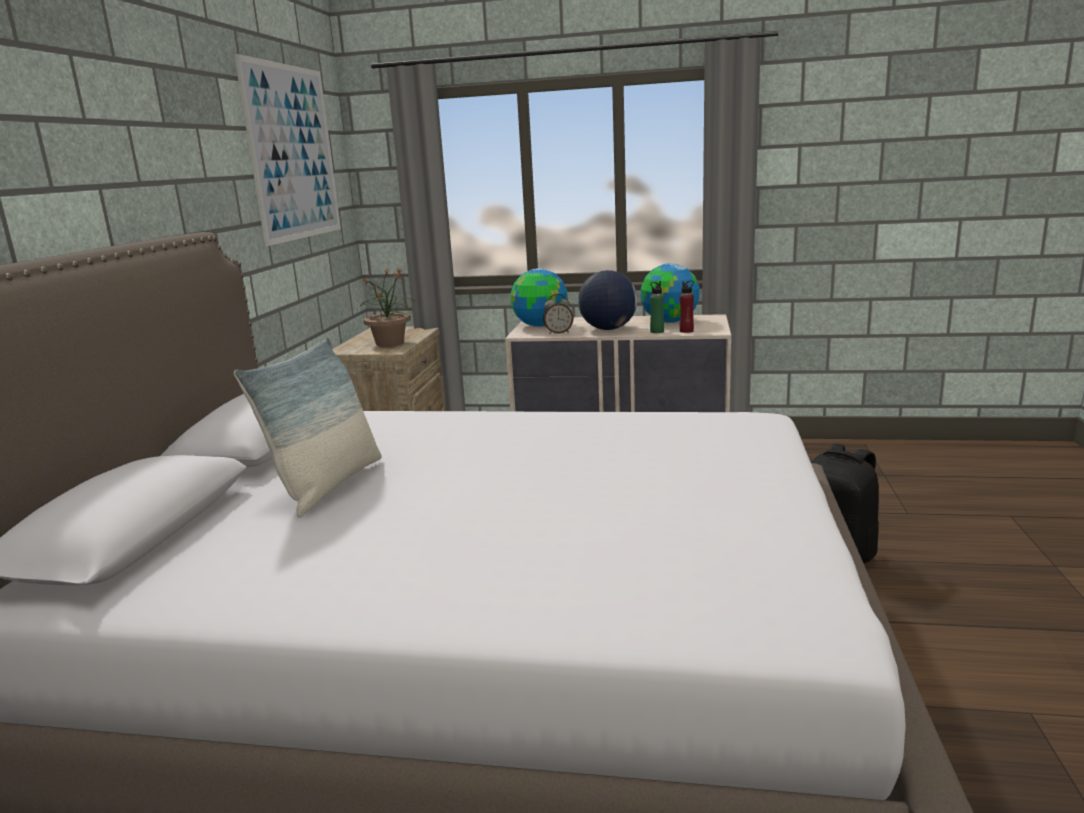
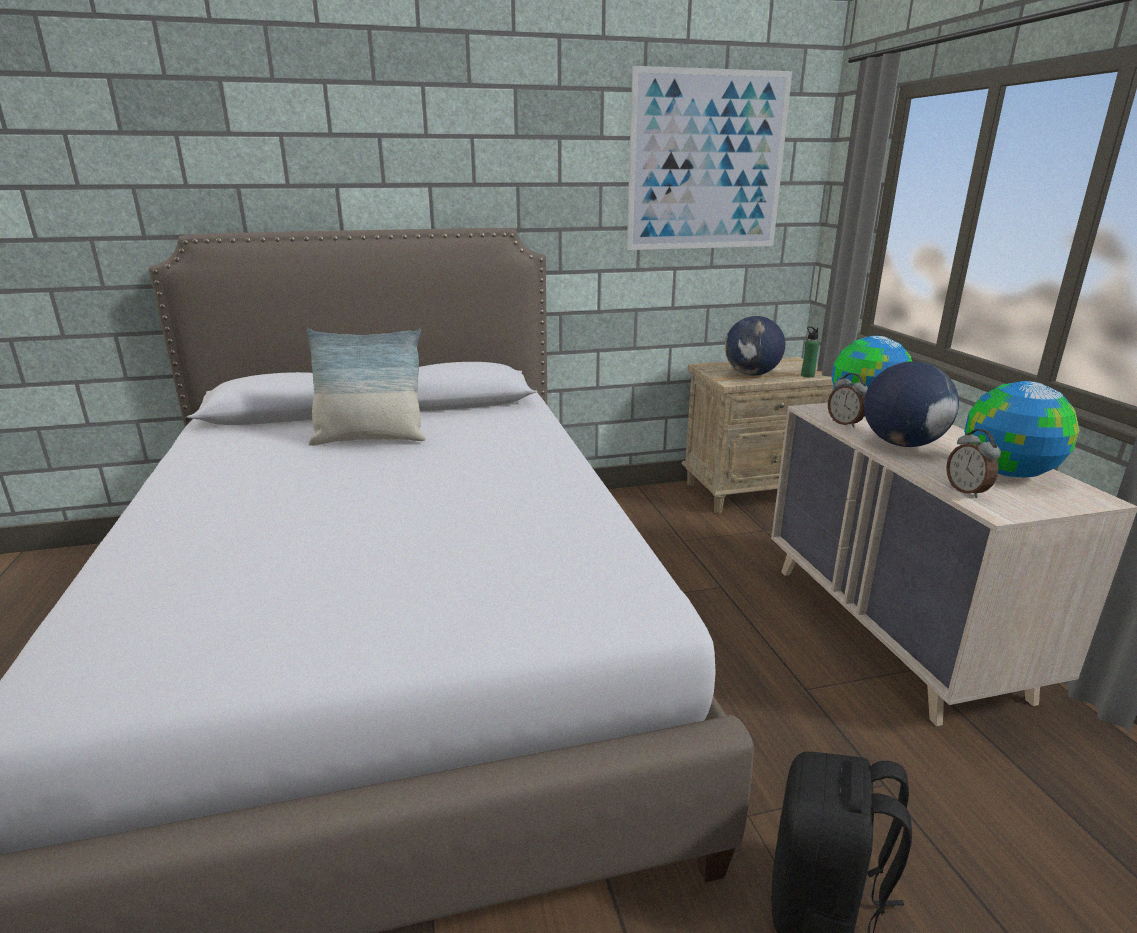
camera: 65 degrees right, 5 degrees up
(390, 343) = (751, 374): potted plant -> globe
(657, 331) = (934, 473): green bottle -> green bottle (807, 375)
(686, 331) = (967, 491): red bottle -> alarm clock

